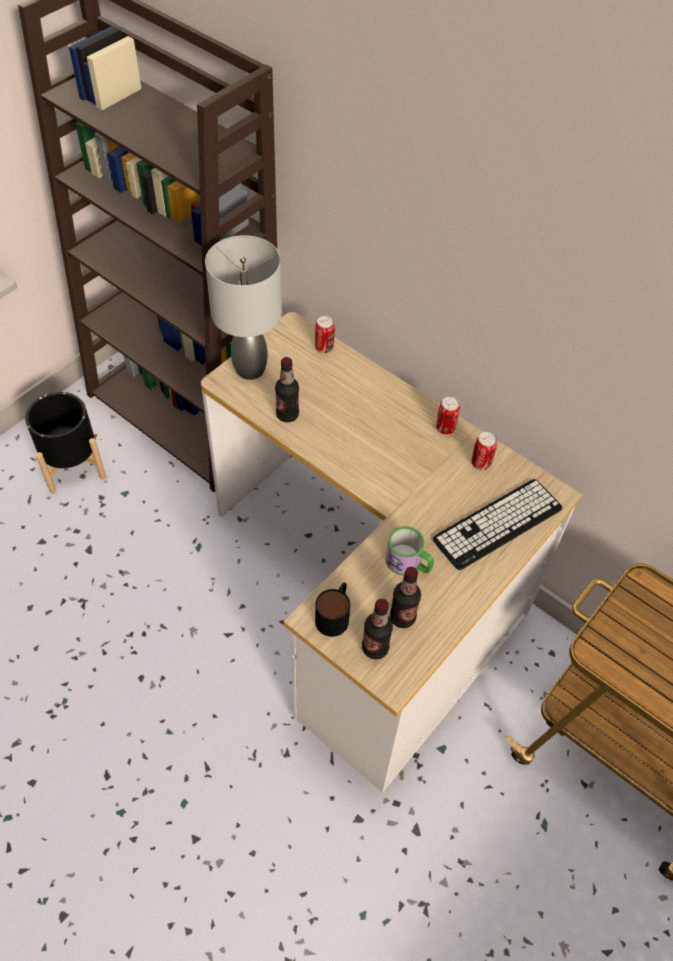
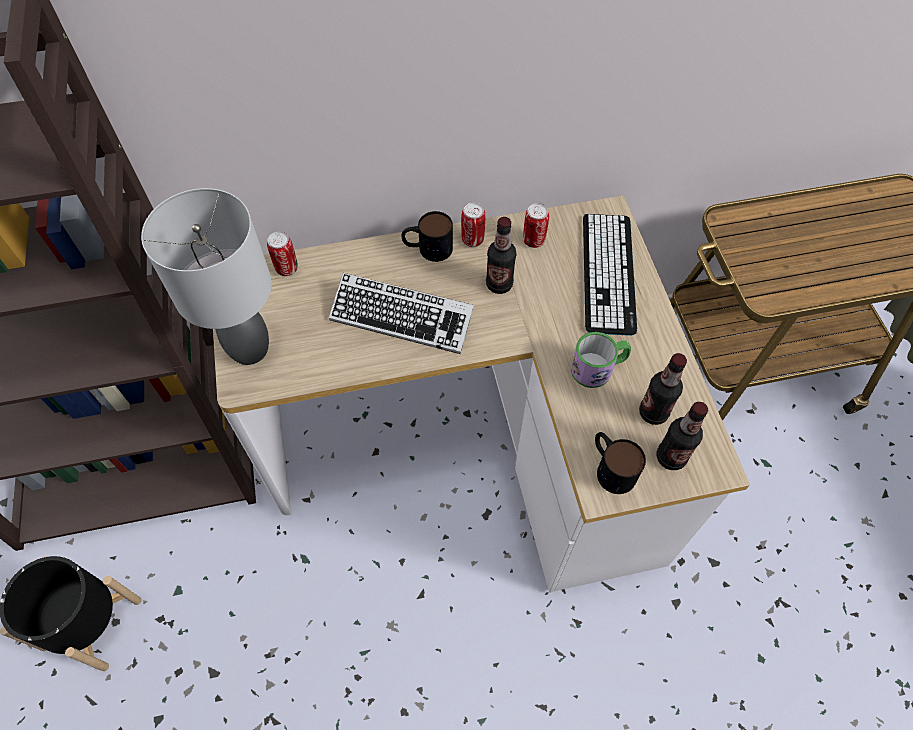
camera: 50 degrees left, 5 degrees up
(287, 415) = (340, 354): bottle -> bottle (499, 284)
(344, 428) = (402, 317): none -> keyboard
(412, 408) = (427, 248): none -> mug

